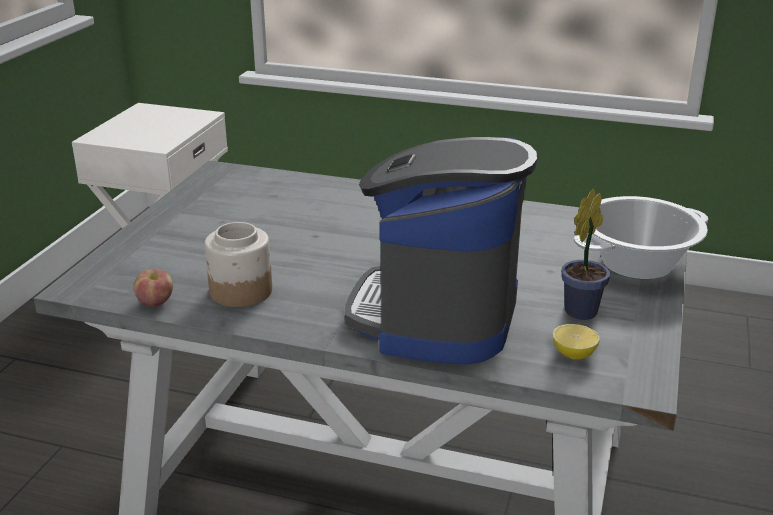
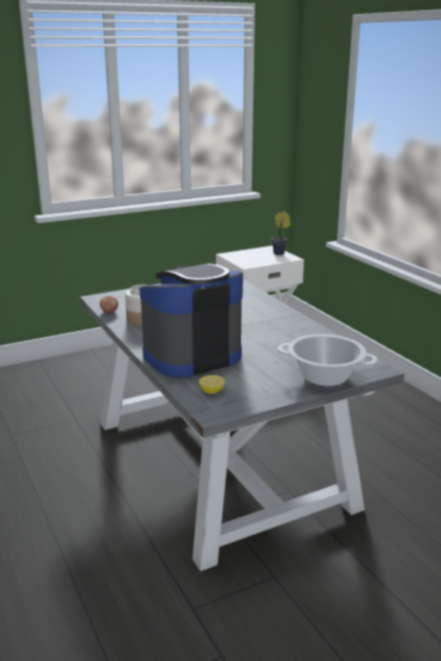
camera: 45 degrees right, 5 degrees down
(583, 310) = (254, 380): potted plant -> potted plant (280, 253)

